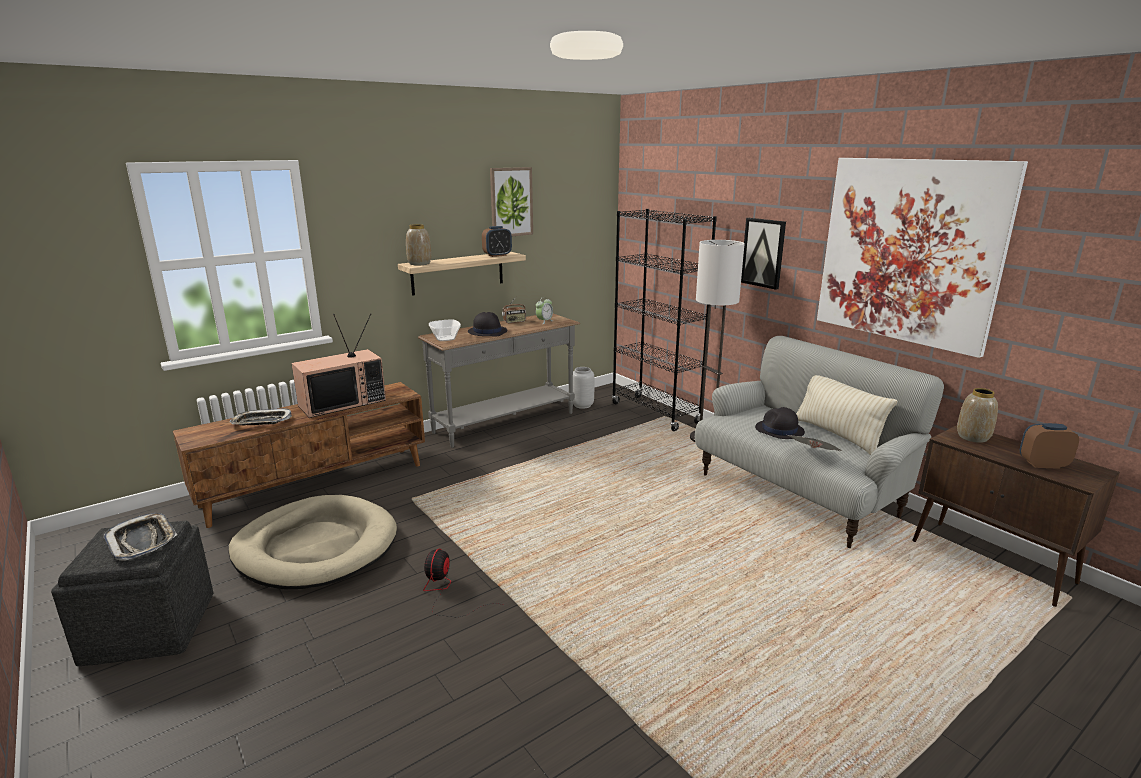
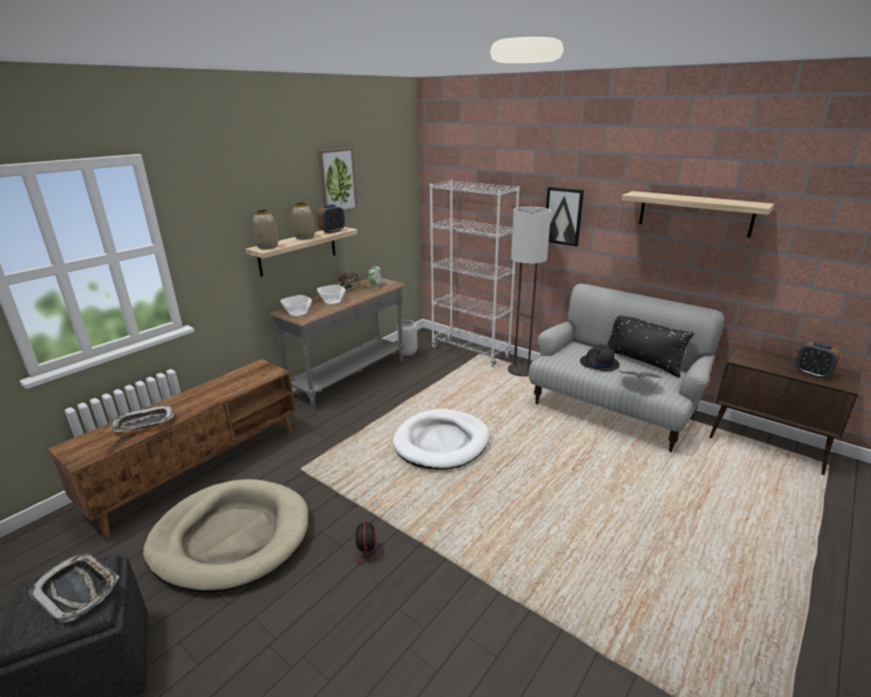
camera: 15 degrees left, 5 degrees up
(343, 402) = (217, 389): television -> none
(487, 331) = (331, 302): black hat -> bowl
(572, 497) = (442, 442): none -> white dog bed
(655, 413) = (470, 352): black bookcase -> white bookcase
(837, 435) = (642, 362): beige pillow -> black pillow
(909, 251) = (695, 213): picture -> shelf
(973, 437) = (753, 356): vase -> vase (305, 237)
(1043, 464) = (812, 373): alarm clock -> alarm clock turned 120 degrees counterclockwise

